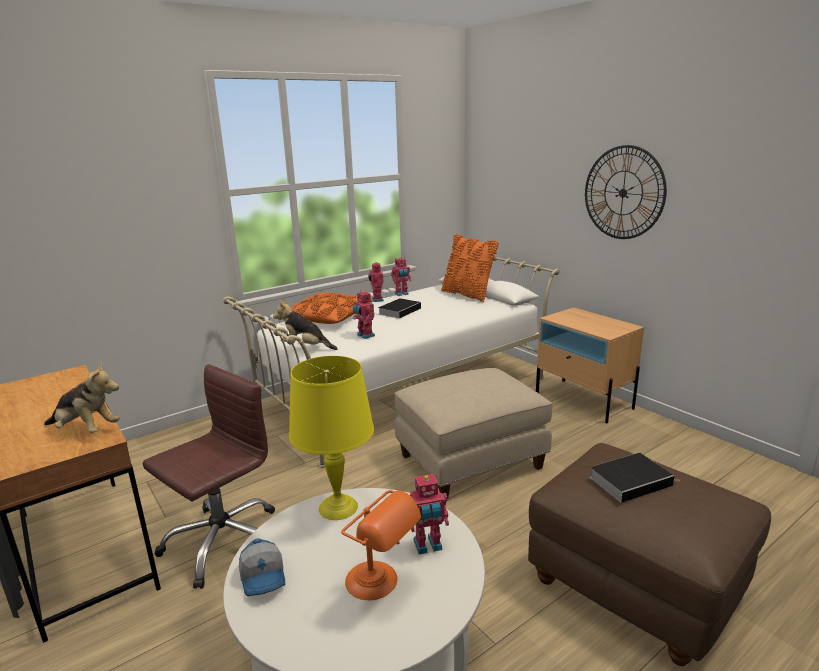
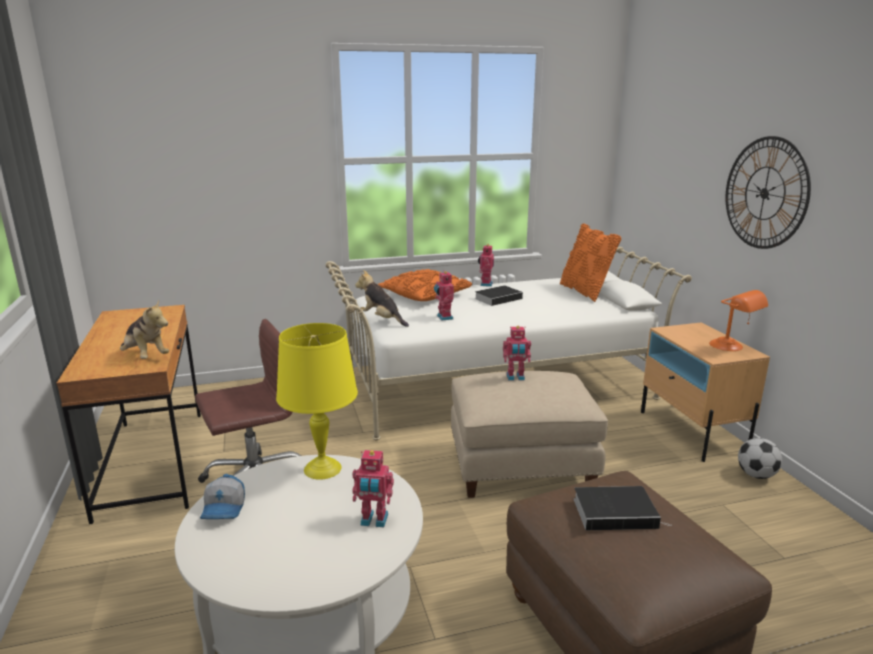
camera: 20 degrees right, 0 degrees up
(381, 583) = (311, 540): orange table lamp -> orange table lamp (732, 347)
(401, 294) = (515, 282): toy robot -> toy robot (515, 377)
(650, 425) = (756, 475): none -> football

